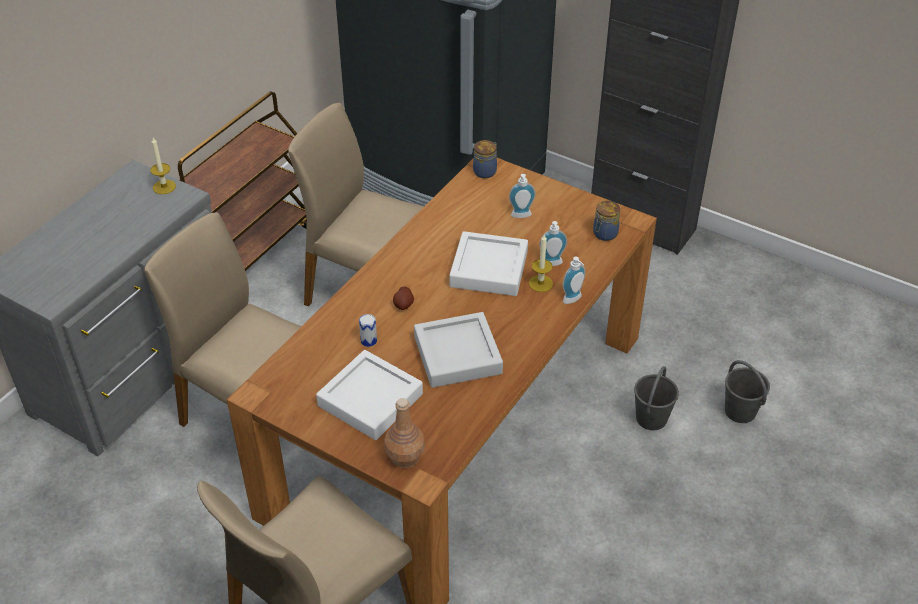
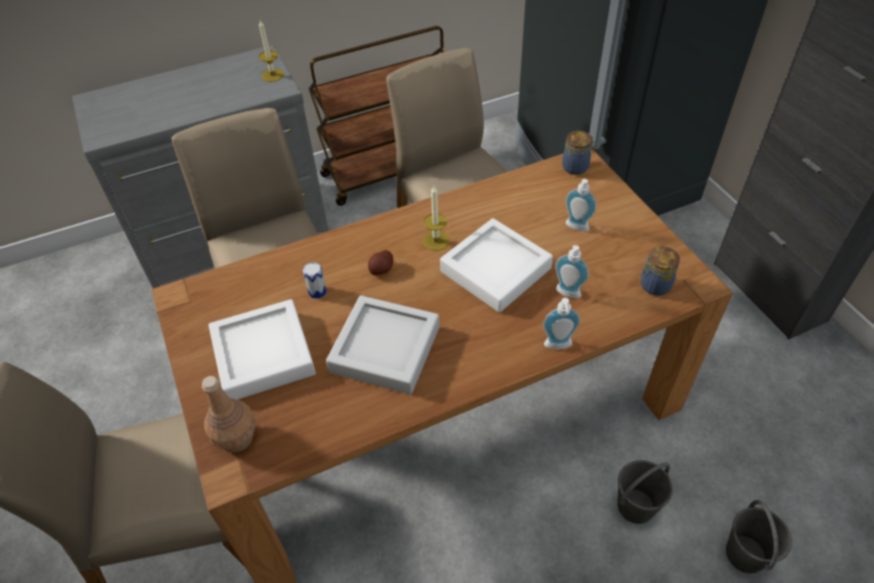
camera: 35 degrees right, 5 degrees up
(540, 283) = (537, 310): candle -> candle (436, 240)

